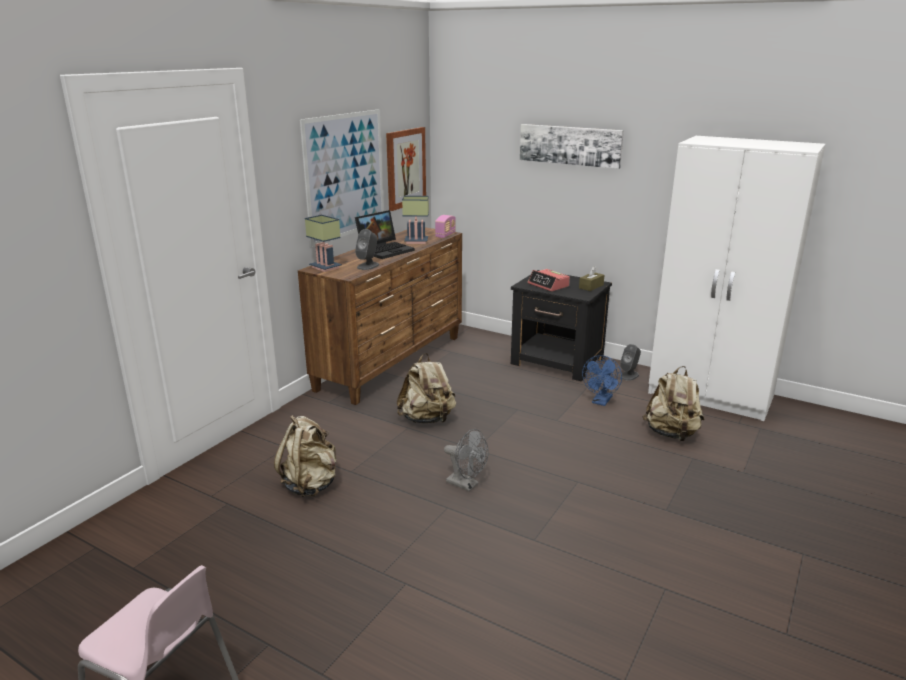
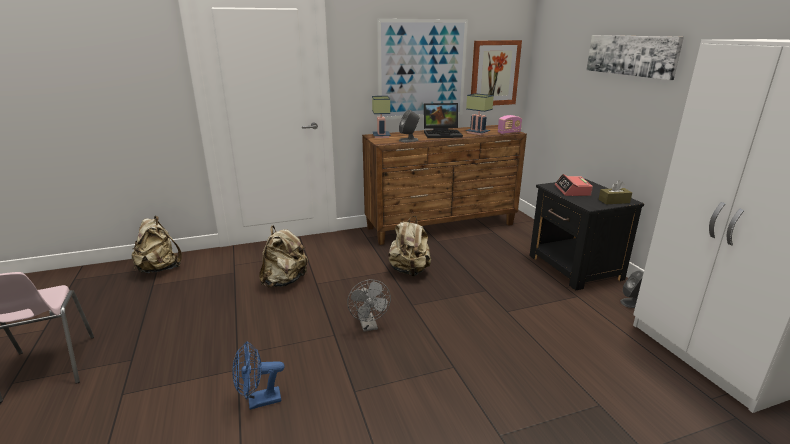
camera: 40 degrees right, 0 degrees up
(601, 402) = (570, 313): blue fan -> blue fan (259, 401)
(671, 434) = (607, 371): beige backpack -> beige backpack (159, 269)

